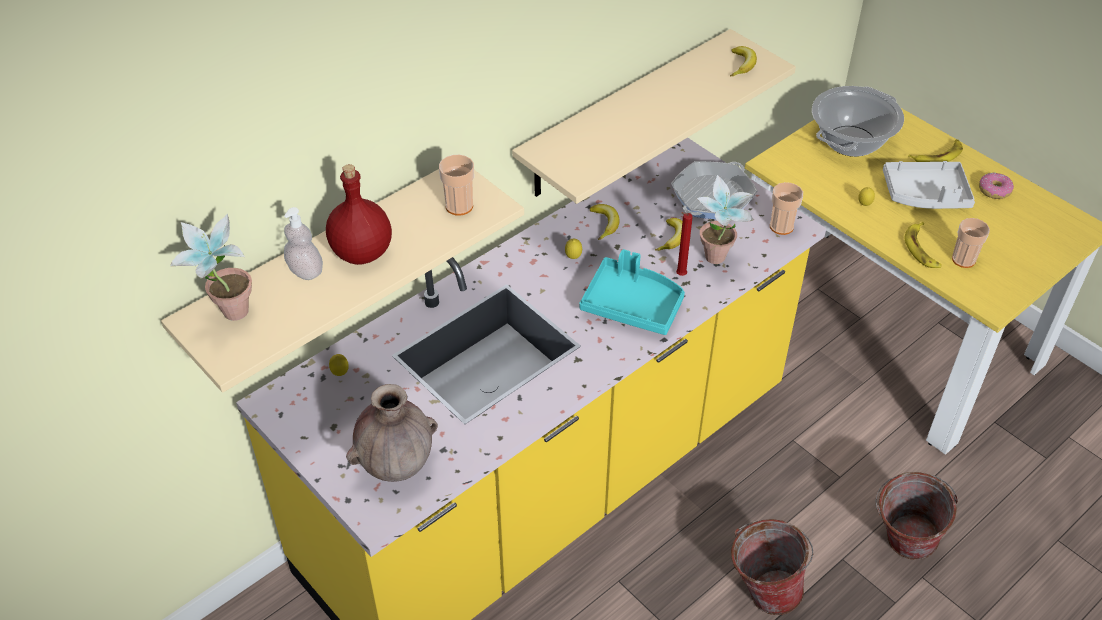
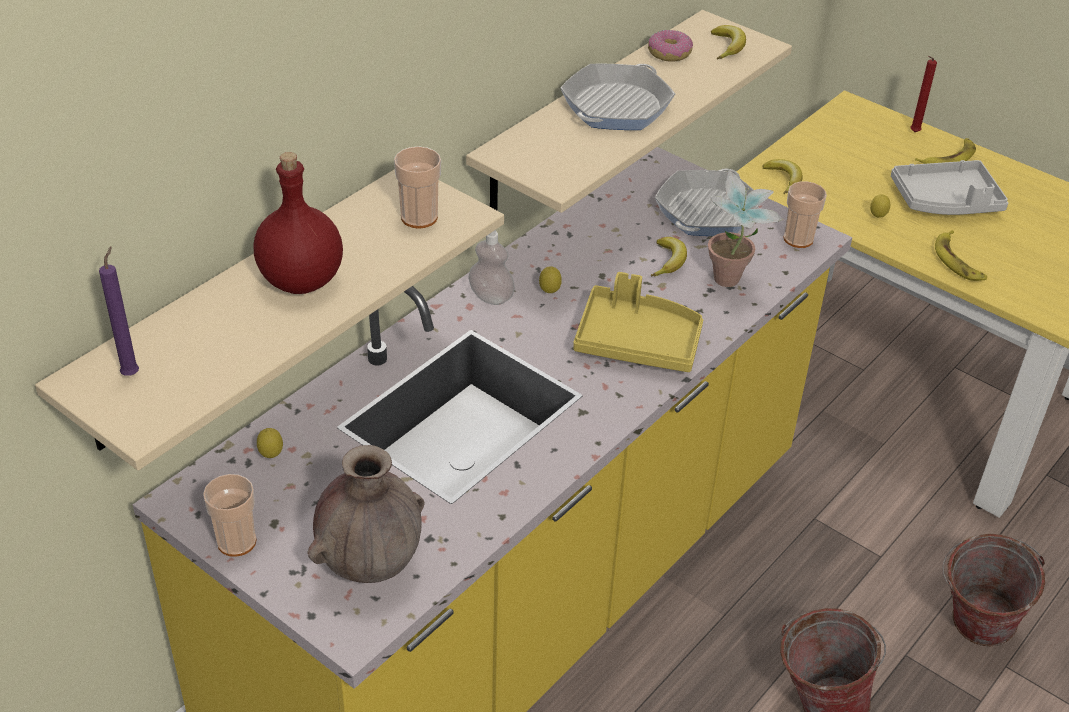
camera: 10 degrees left, 5 degrees down
(229, 317) = (132, 373): potted plant -> purple candle
(305, 271) = (228, 308): soap dispenser -> soap dispenser (491, 297)
(605, 224) = (580, 251): banana -> banana (783, 179)
(632, 305) = (637, 342): turquoise tray -> yellow tray
(639, 114) = (616, 106): none -> frying pan
(679, 275) = (688, 303): red candle -> red candle (913, 133)
(851, 142) = (844, 149): cooking pot -> none
(963, 260) = (1009, 269): cup -> cup (236, 542)
(994, 190) = (1023, 191): donut -> donut (669, 53)

